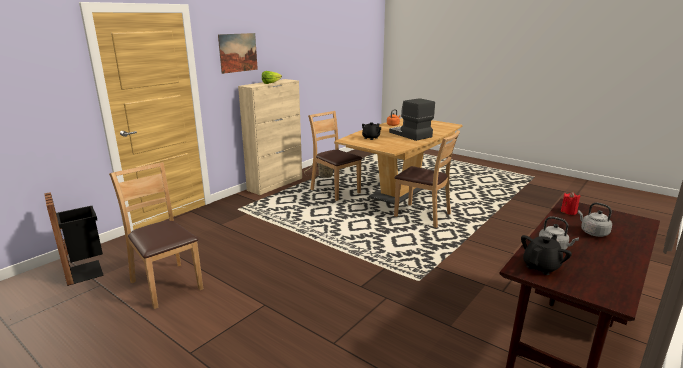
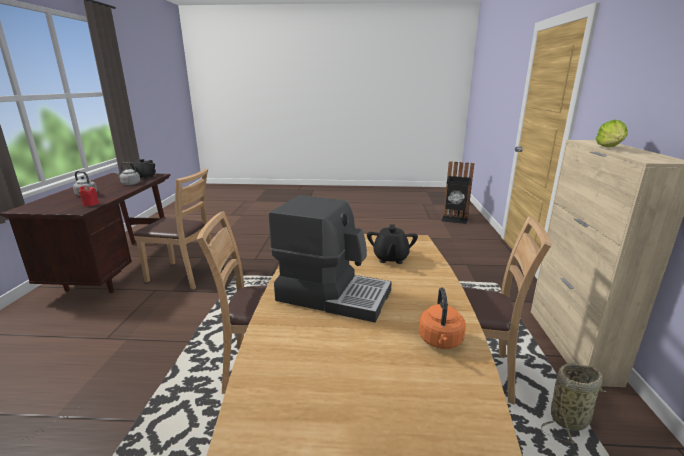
camera: 145 degrees right, 0 degrees up
(167, 284) = (399, 227): brown chair -> brown chair (184, 275)
(238, 52) = (632, 80): picture -> none

